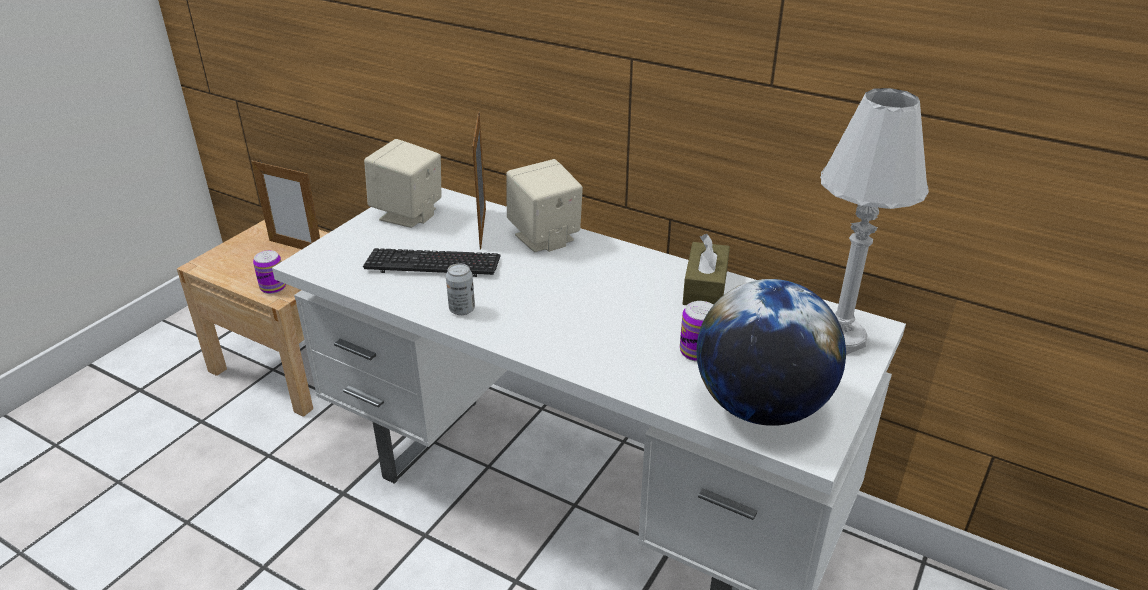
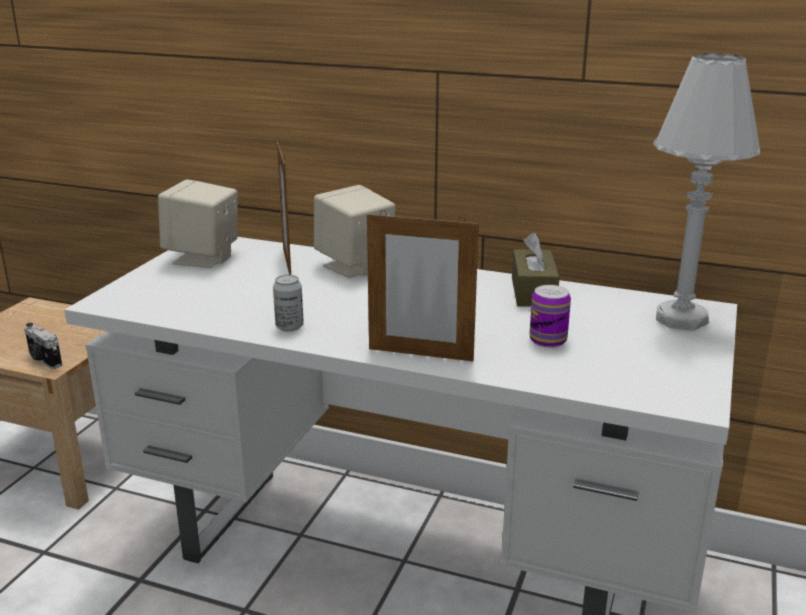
camera: 10 degrees left, 10 degrees down
(273, 287) = (43, 360): can -> camera
(296, 247) = (61, 323): picture frame -> picture frame (420, 354)
(433, 264) = (244, 294): keyboard -> none
(761, 407) = (631, 376): globe -> none

